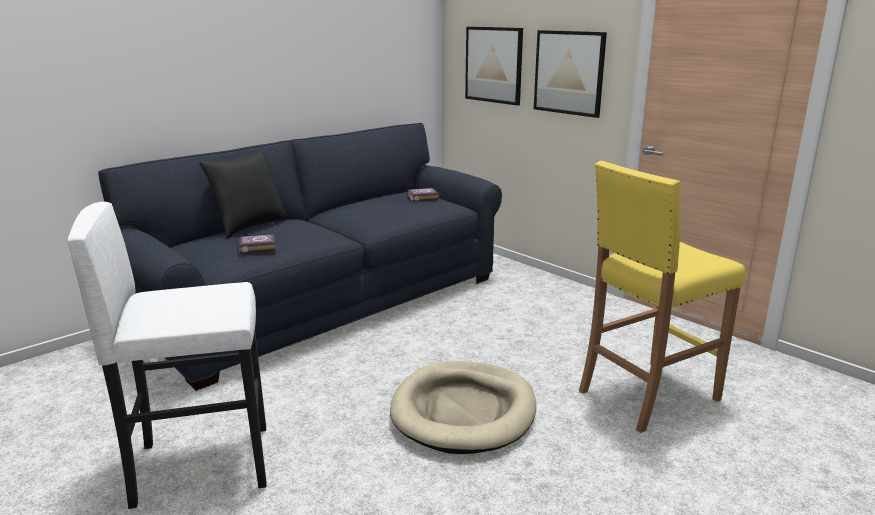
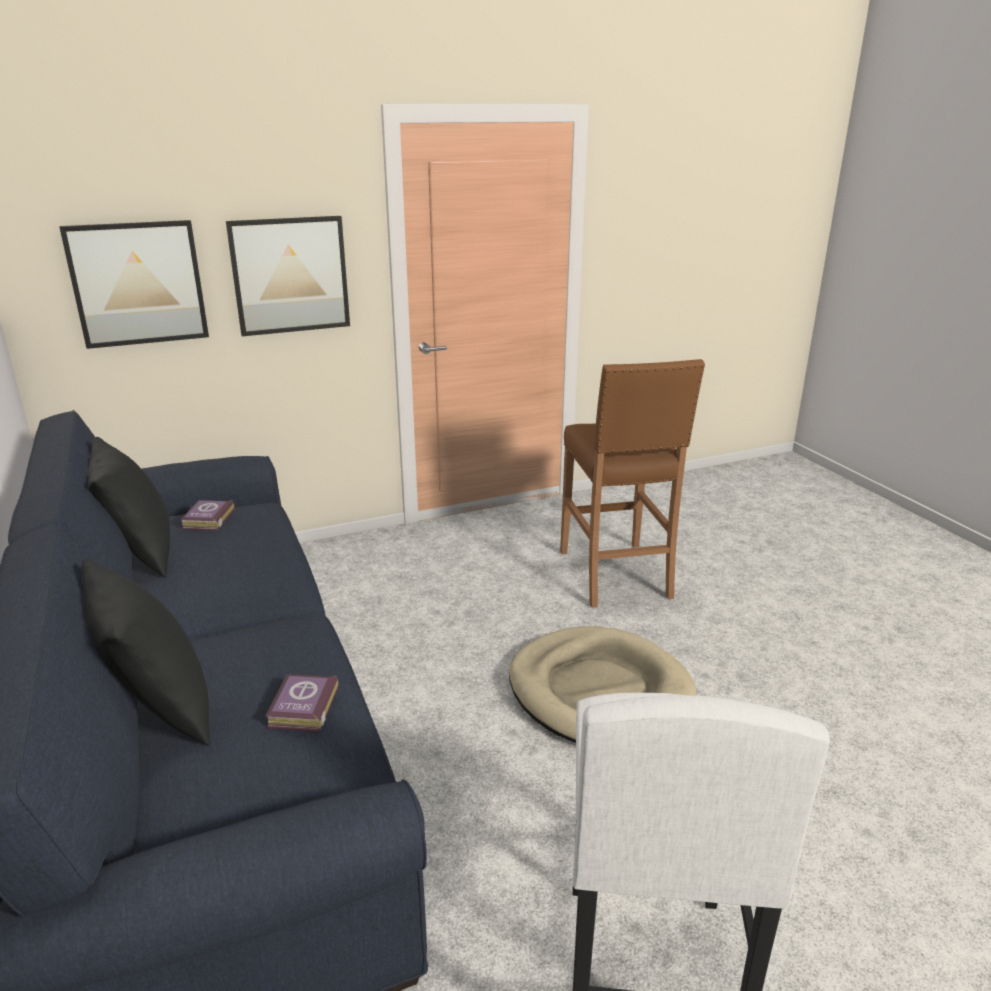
camera: 70 degrees left, 5 degrees up
(376, 196) = (140, 555): none -> black pillow
(647, 395) = (615, 575): yellow stool -> brown stool

